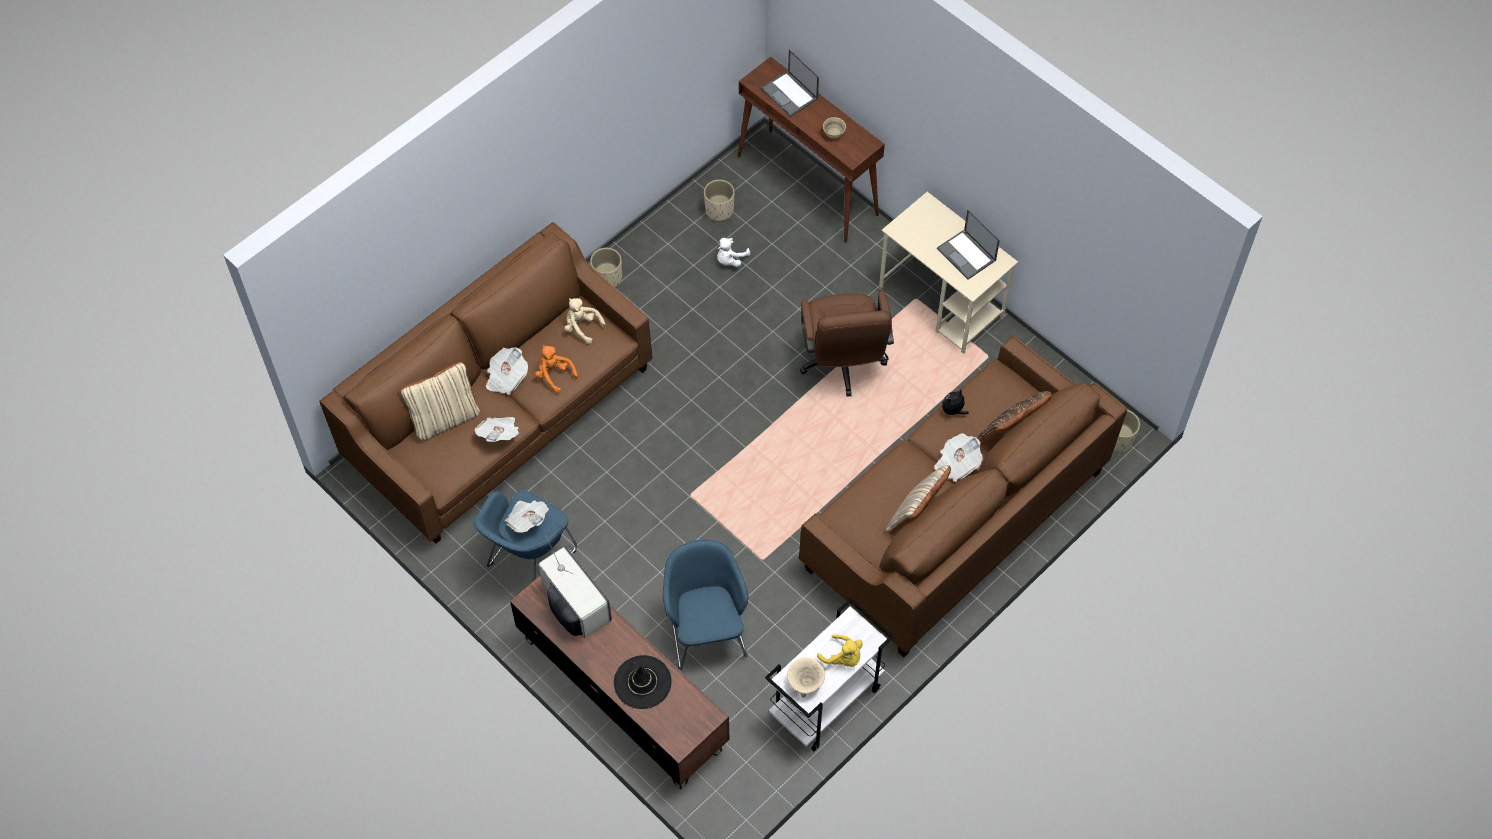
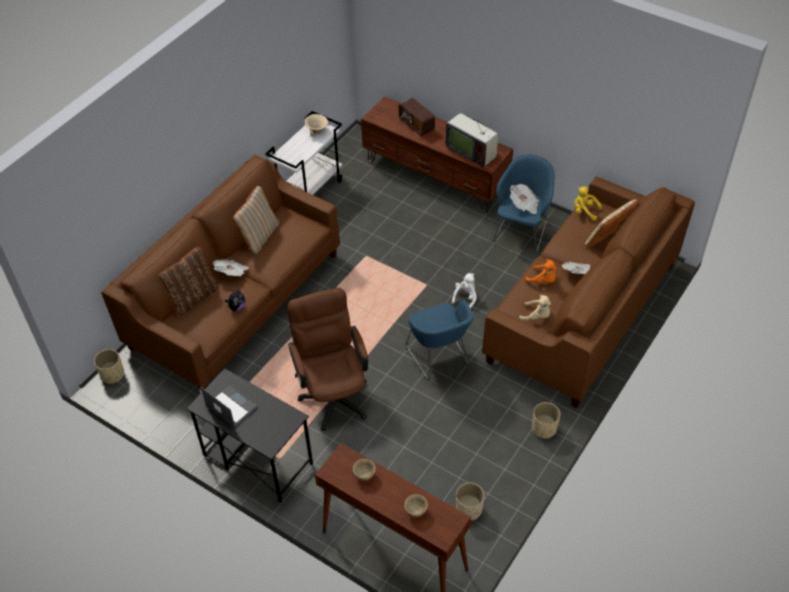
camera: 170 degrees right, 10 degrees down
(500, 434) = (564, 236): newspaper -> none
(642, 682) = (416, 125): black hat -> radio
(706, 630) = (393, 213): blue armchair -> blue armchair (439, 358)
(730, 259) = (446, 464): white plush toy -> white plush toy (465, 297)
(790, 94) = (416, 511): laptop -> beige bowl
(843, 658) = (296, 145): yellow plush toy -> yellow plush toy (584, 211)
(942, 302) = (257, 459): beige desk -> black desk

